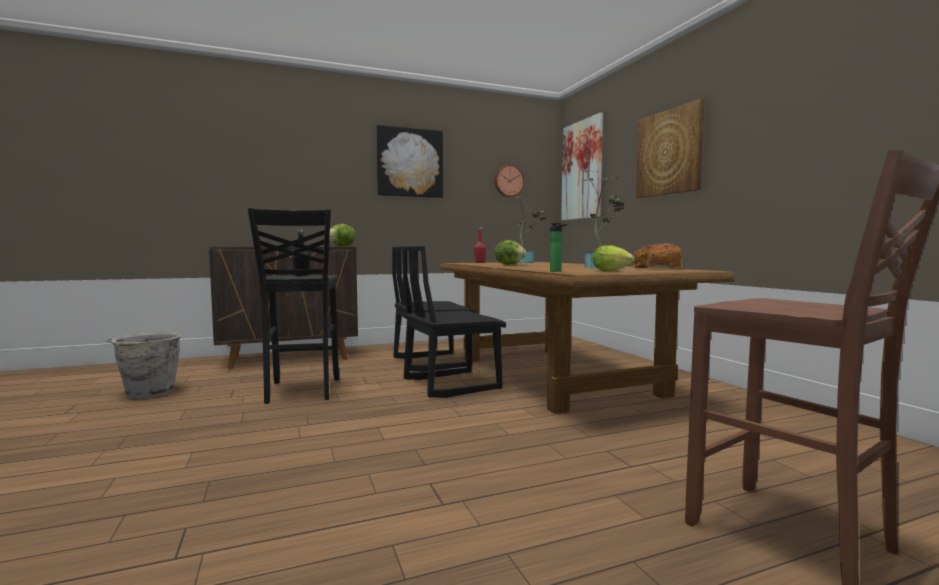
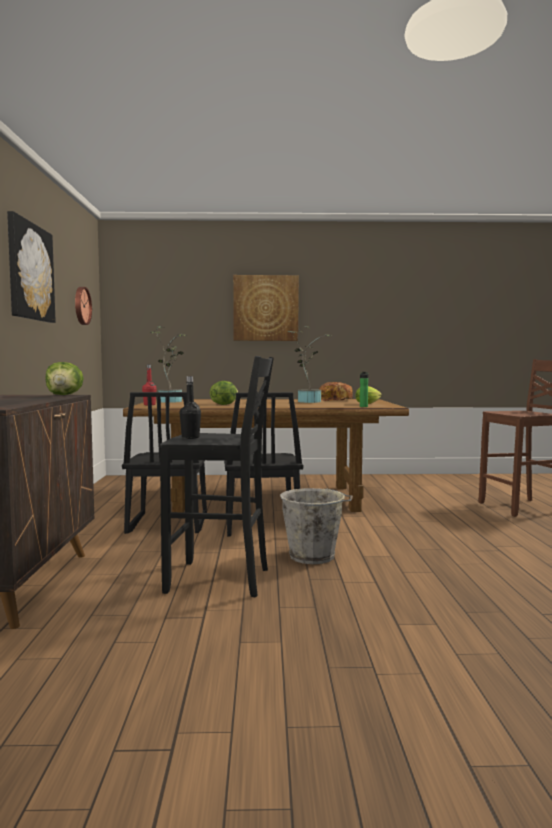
camera: 70 degrees left, 0 degrees up
(149, 393) = (112, 681): grey bucket -> grey bucket (314, 556)
(582, 170) = (146, 304): picture -> none

